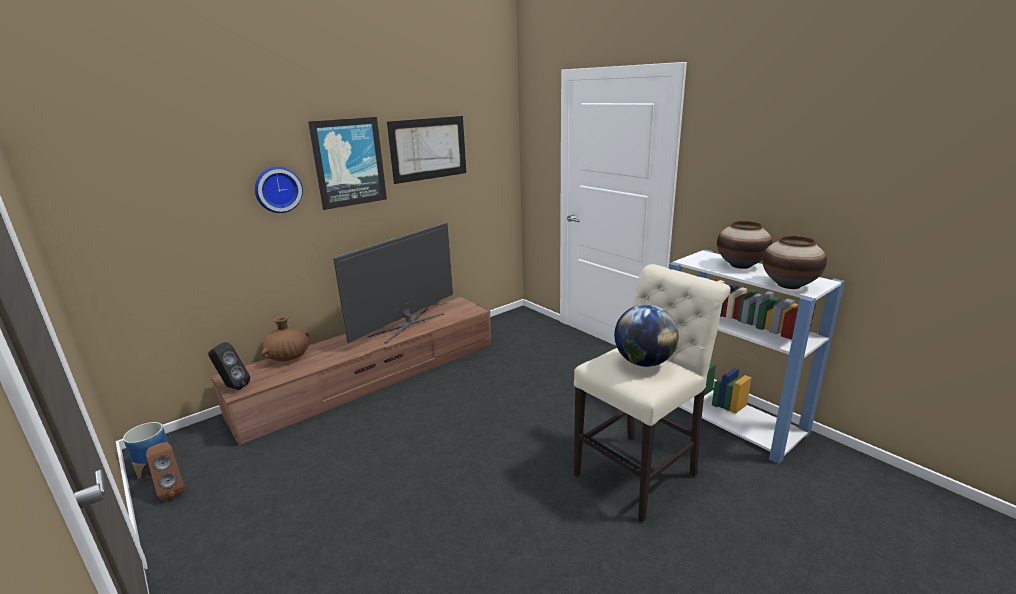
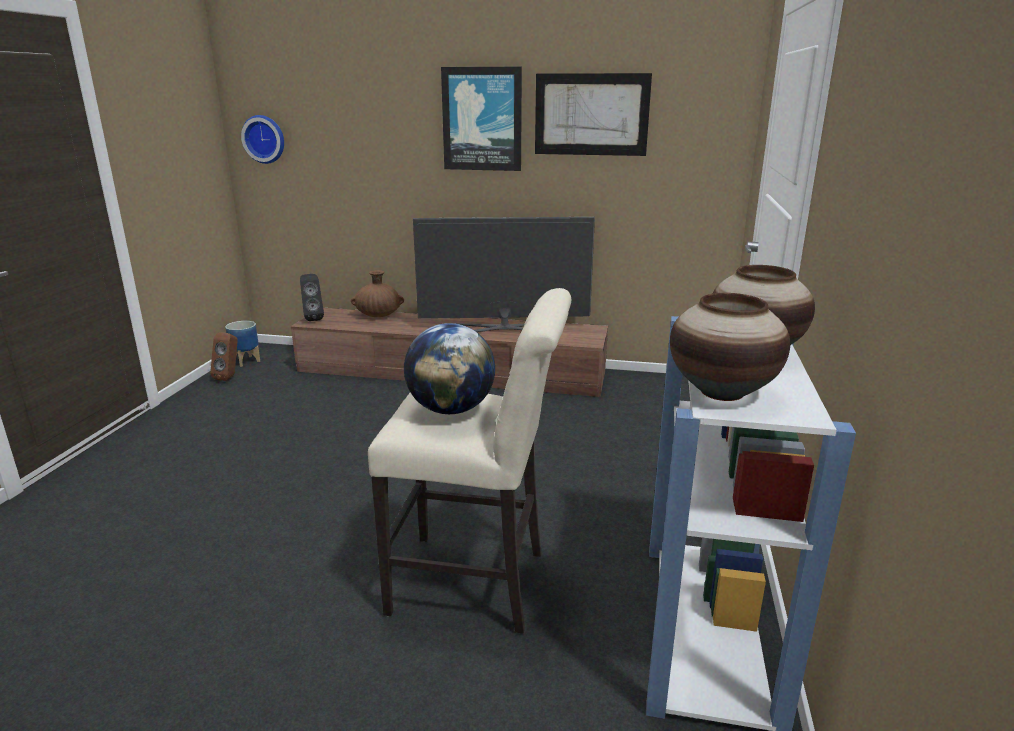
camera: 50 degrees right, 0 degrees up
(277, 189) = (403, 138): wall clock -> wall clock (265, 139)

